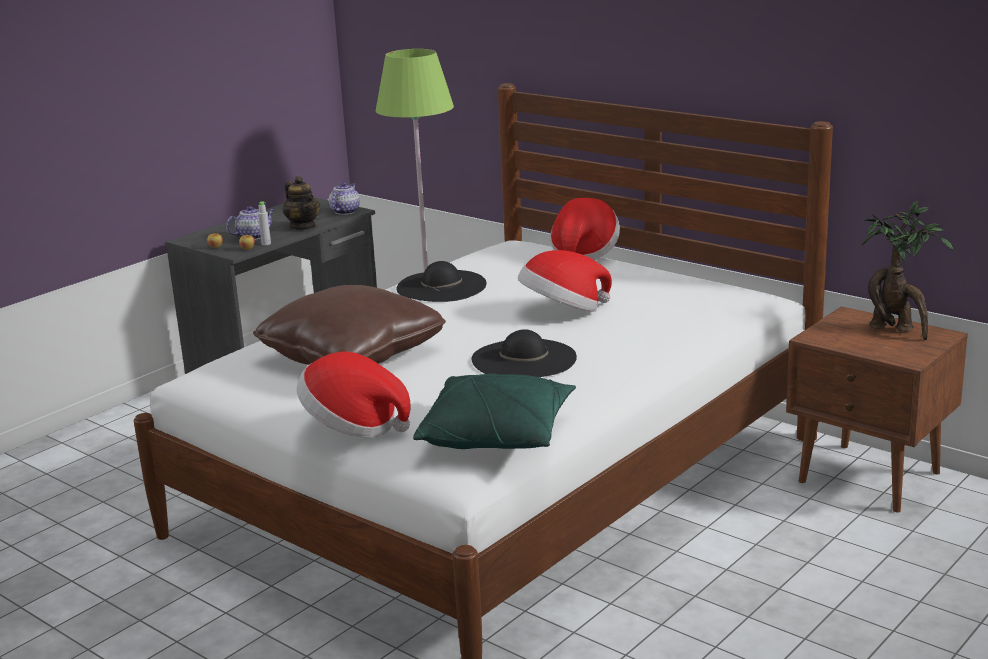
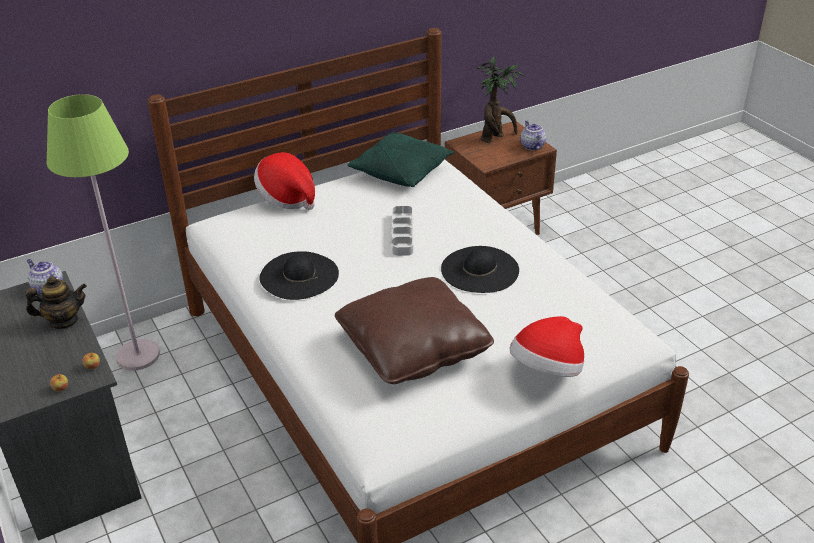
camera: 70 degrees left, 15 degrees up
(253, 236) = (55, 358): teapot -> teapot (532, 146)
(266, 243) = (90, 352): grey bottle -> none
(497, 435) = (595, 308): green pillow -> green pillow (402, 171)
(563, 311) = (402, 234): hat -> grey tray

